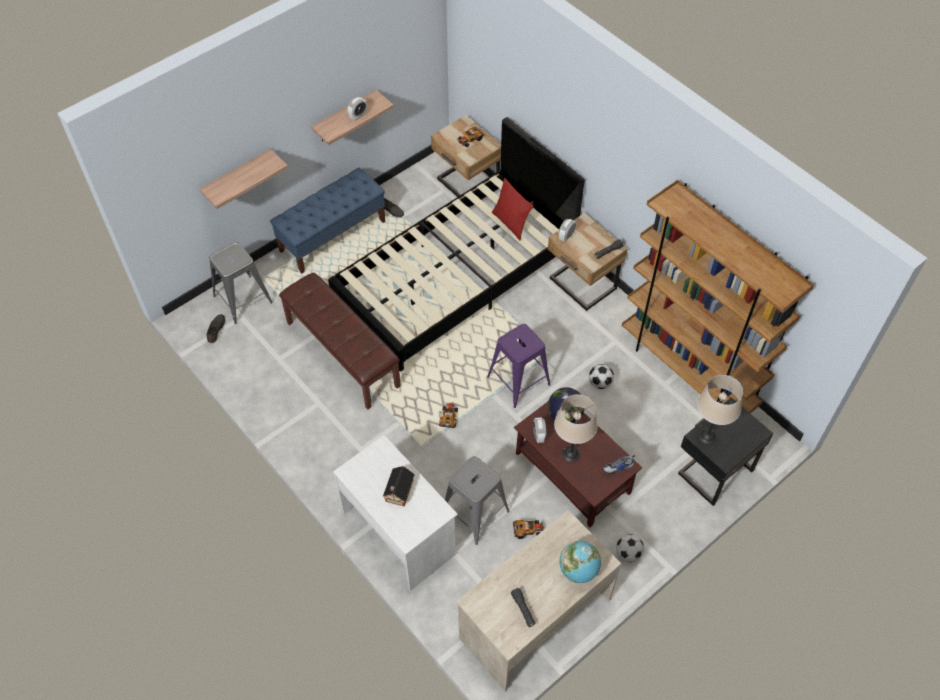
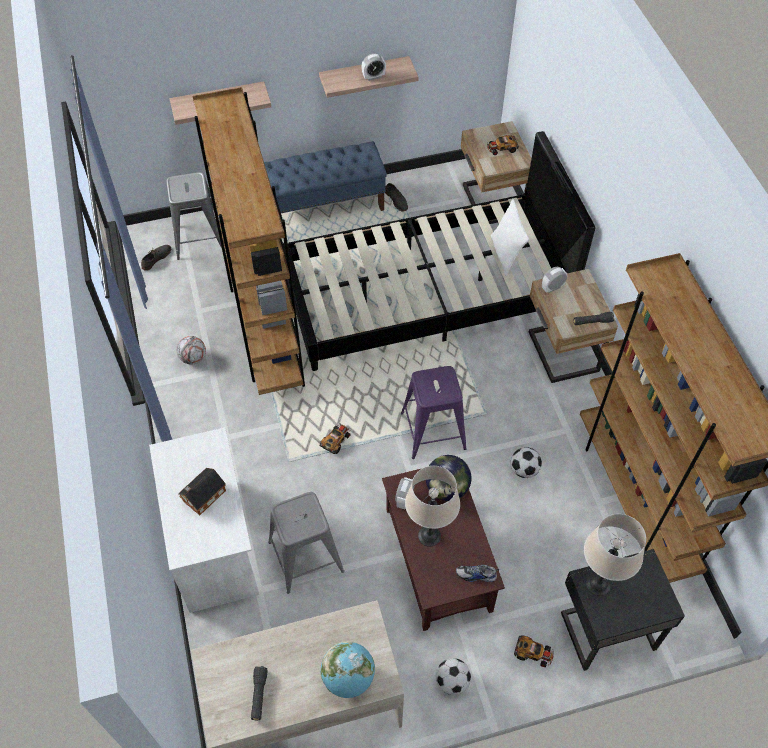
camera: 25 degrees right, 0 degrees up
(297, 398) = (193, 358): none -> football
(343, 353) = (265, 330): brown bench -> brown bookcase
(510, 223) = (505, 254): red pillow -> white pillow
(528, 530) = (353, 602): toy car -> toy car (533, 653)

